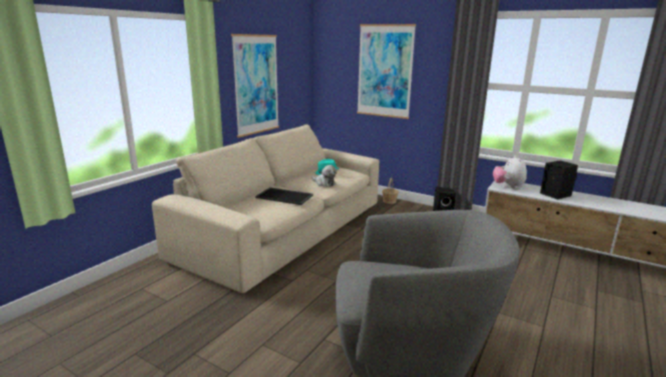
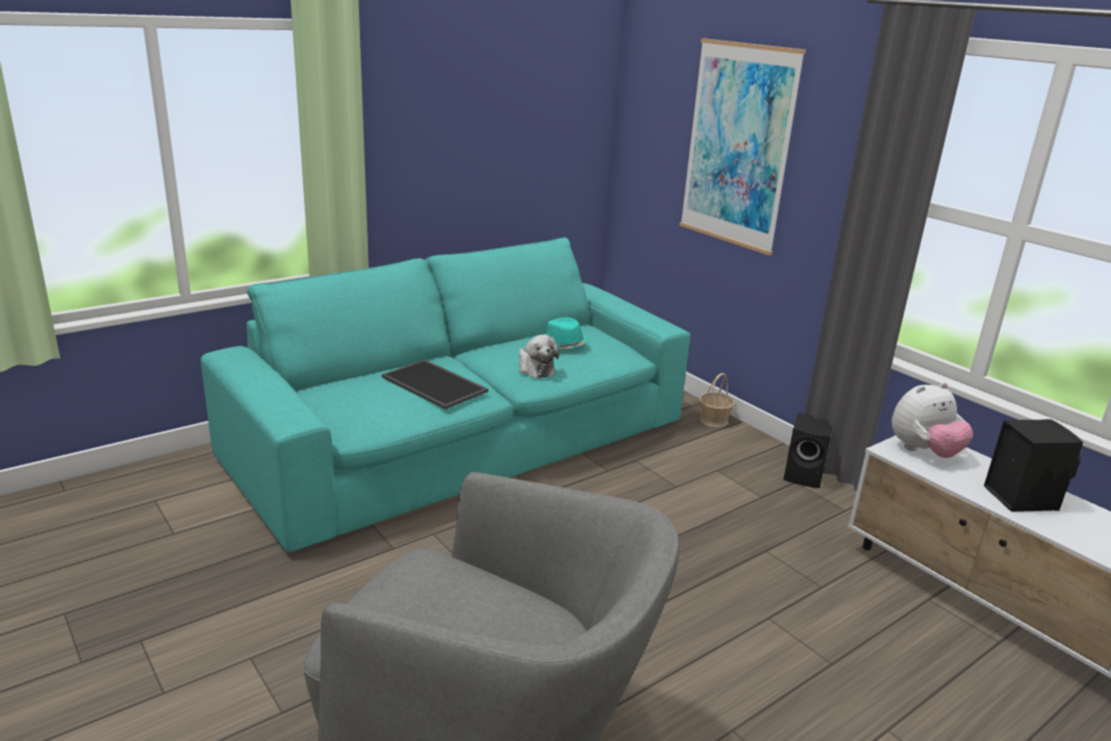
camera: 20 degrees right, 5 degrees up
(256, 85) = (463, 152): picture -> none
(287, 230) = (464, 443): beige sofa -> turquoise sofa
(508, 186) = (923, 452): plush toy -> plush toy turned 135 degrees counterclockwise

